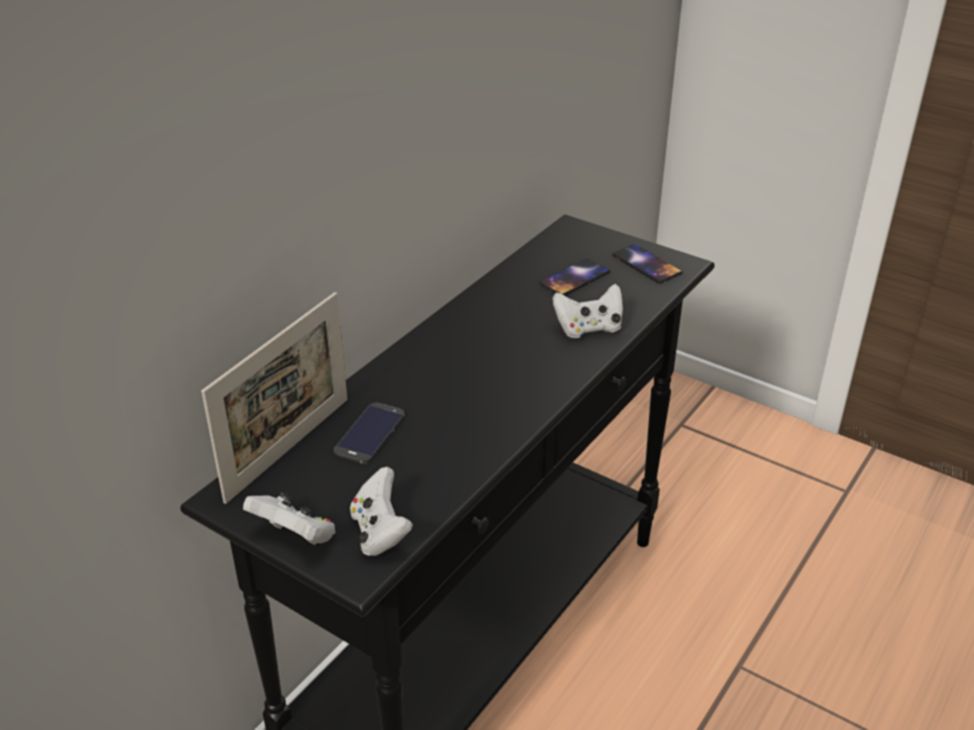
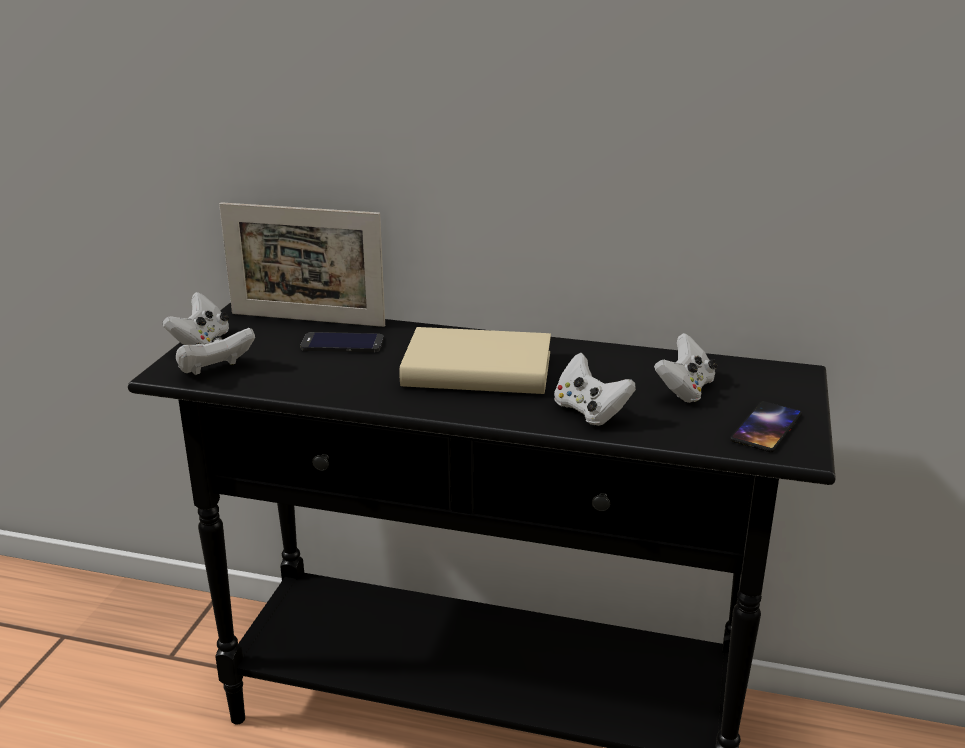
camera: 70 degrees right, 10 degrees down
(482, 365) = (477, 370): none -> beige book
(574, 278) = (685, 390): phone -> white game controller

